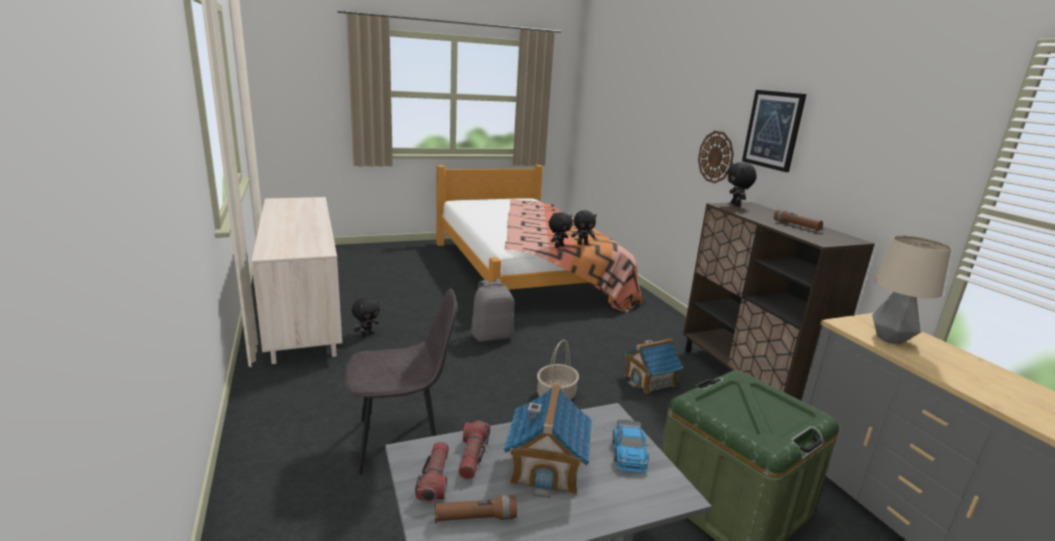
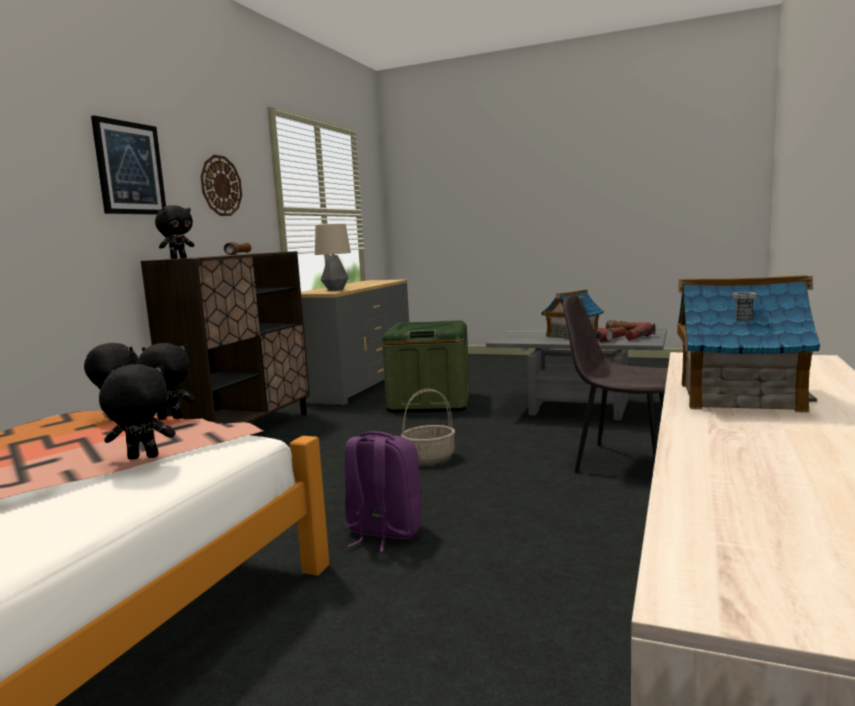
camera: 135 degrees left, 10 degrees down
(366, 334) = (599, 604): black plush toy -> black plush toy (142, 458)
(492, 336) = (383, 533): grey backpack -> purple backpack
(629, 454) = (520, 334): toy car -> none
(649, 380) = (320, 448): toy house -> toy house (737, 396)
(716, 157) = (52, 217): wall clock -> wall clock (221, 186)

